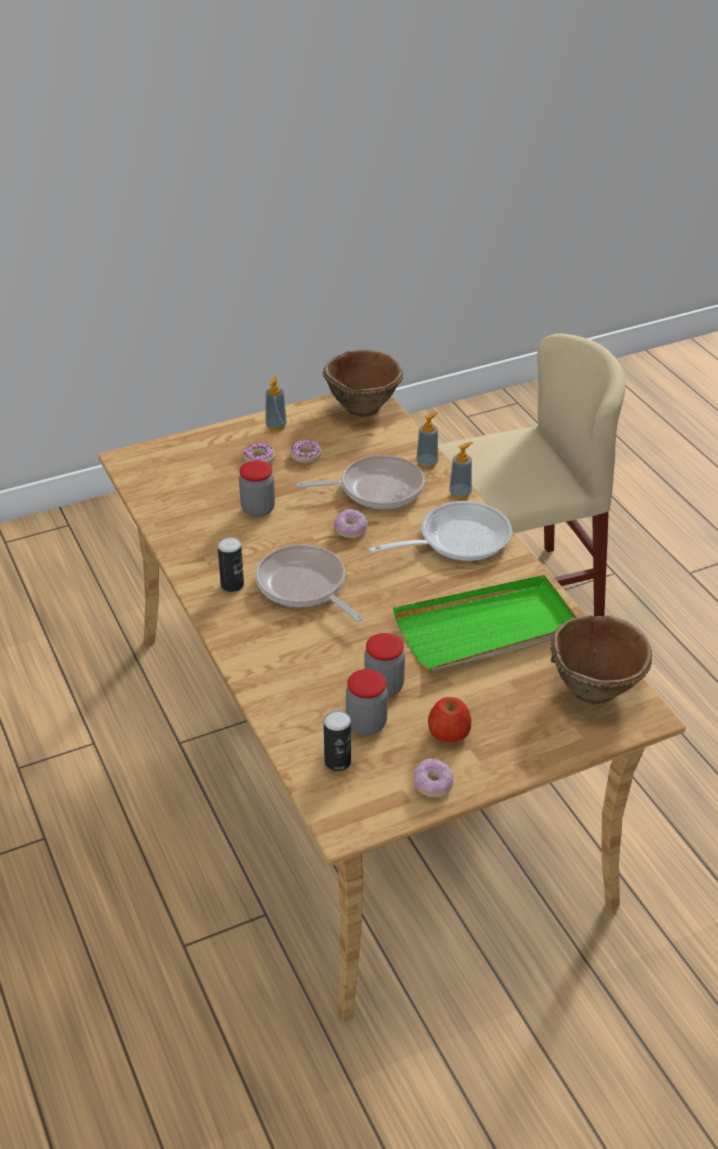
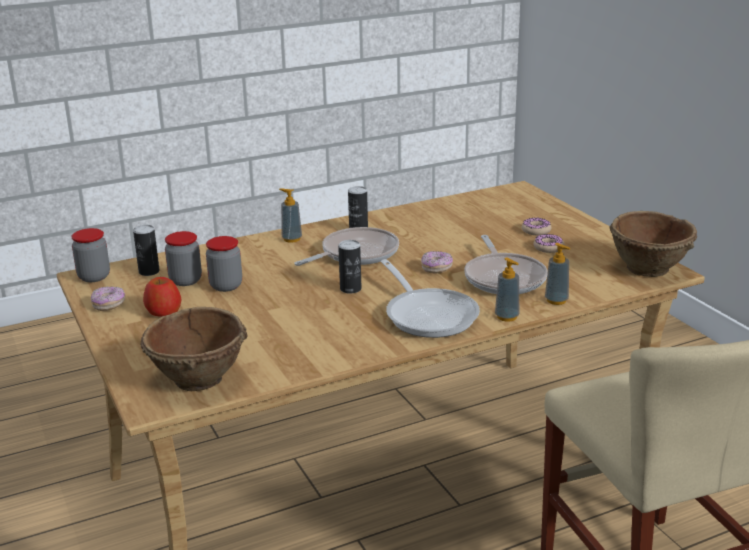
camera: 90 degrees right, 15 degrees down
(258, 509) = (460, 233): jar -> jar (94, 277)
(276, 426) = (592, 234): soap dispenser -> soap dispenser (291, 239)
(396, 590) = (350, 289): none -> can
(487, 628) = (292, 328): green tray -> none

